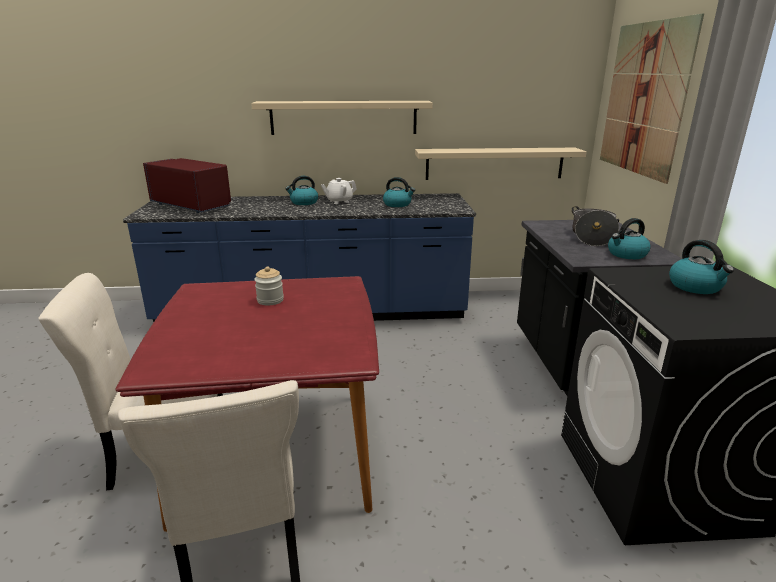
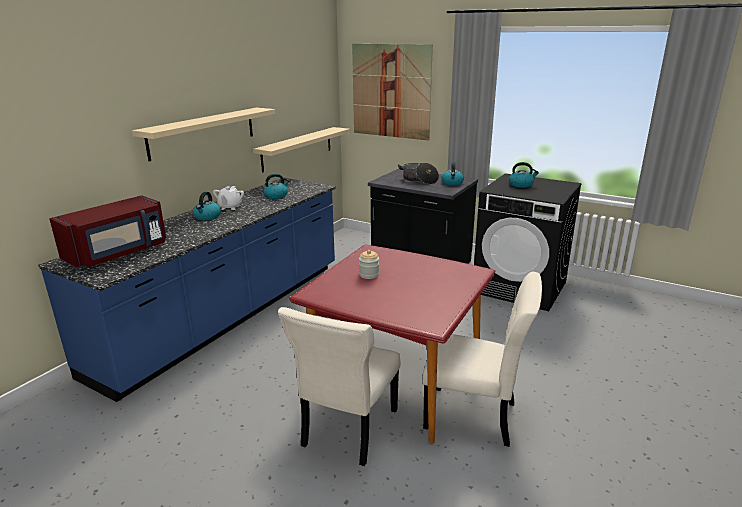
camera: 55 degrees left, 0 degrees up
(192, 205) = (118, 253): red microwave -> red microwave turned 150 degrees clockwise

